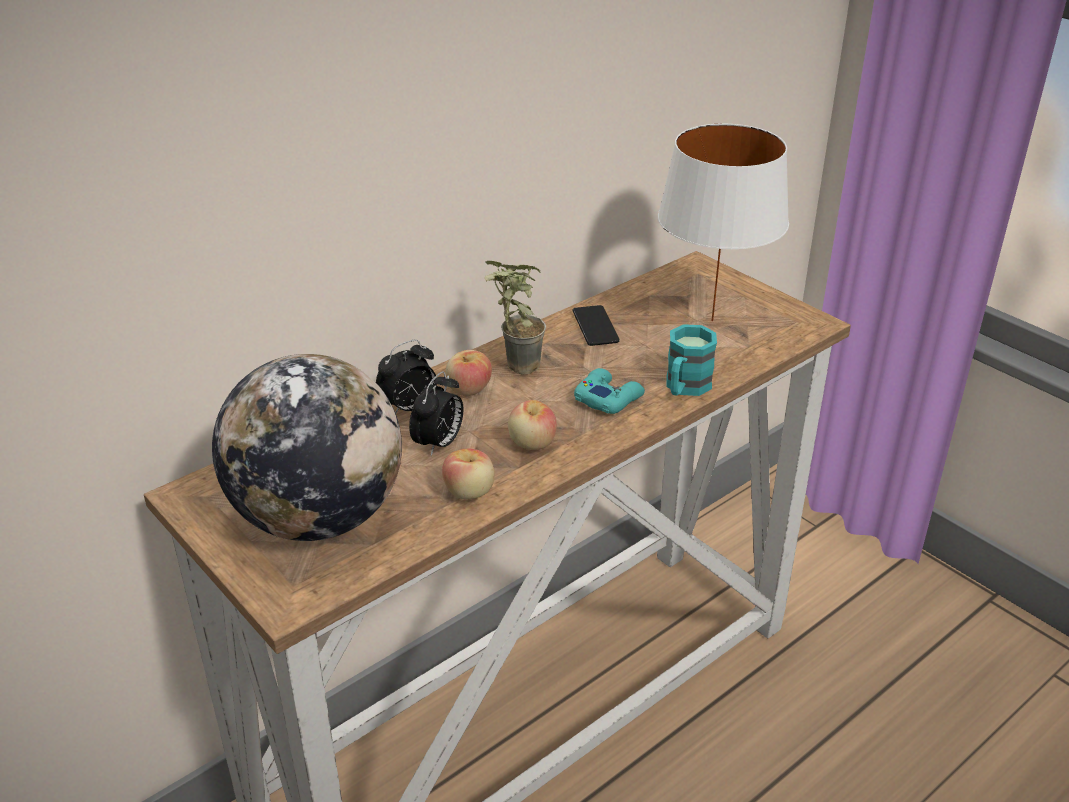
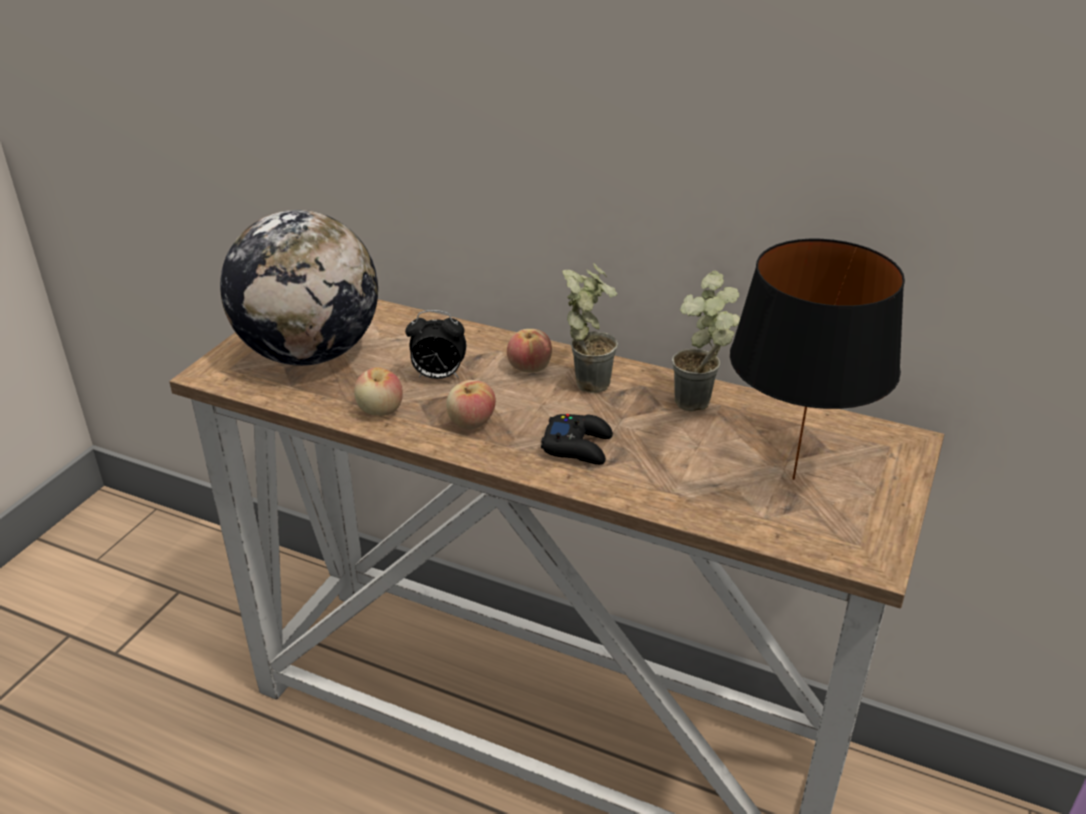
camera: 65 degrees right, 0 degrees up
(409, 408) = (479, 348): alarm clock -> none
(595, 326) = (702, 406): phone -> potted plant
(608, 398) = (578, 446): turquoise game controller -> black game controller
(684, 388) = (637, 490): turquoise mug -> none
(710, 320) = (792, 478): white table lamp -> black table lamp

